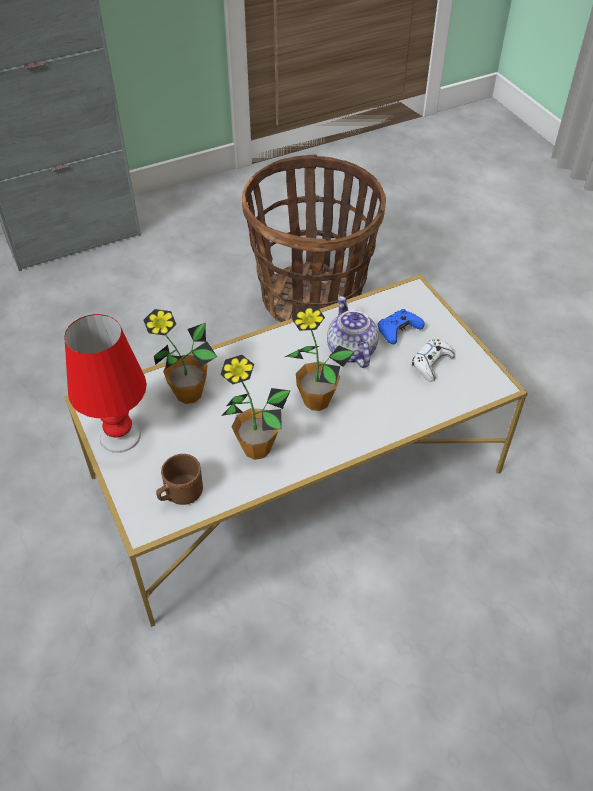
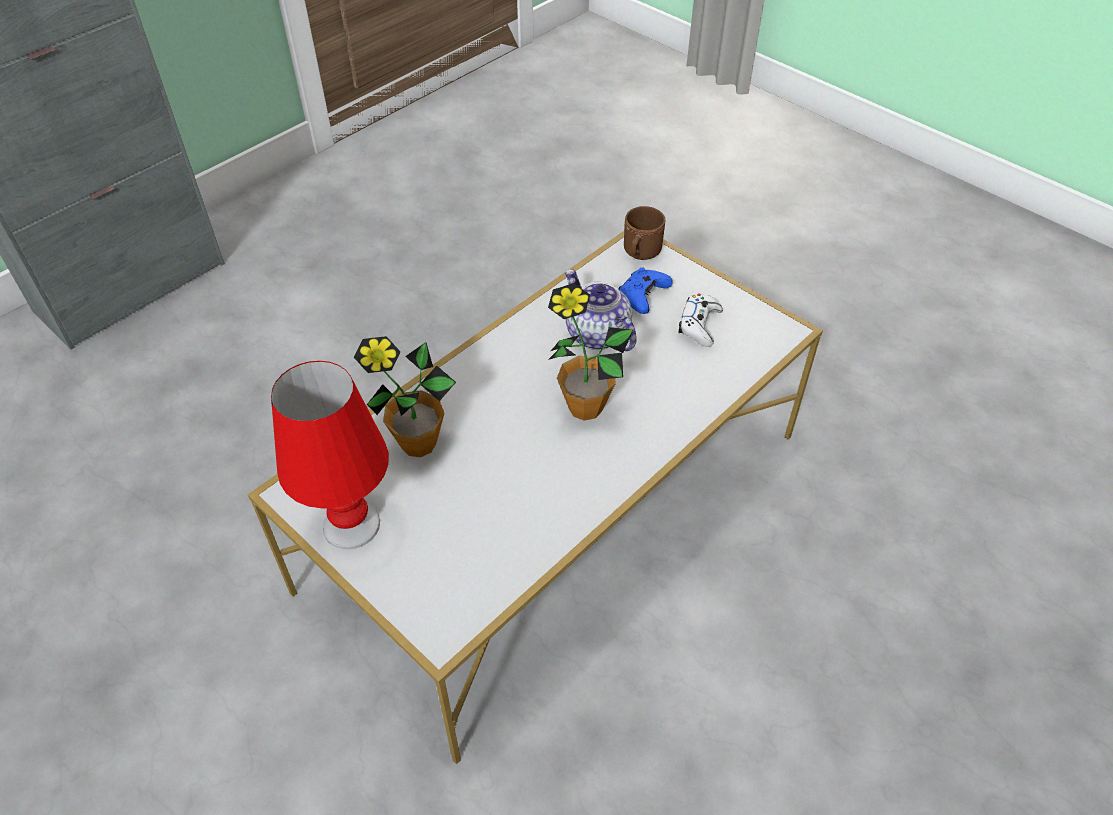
camera: 20 degrees left, 0 degrees up
(180, 495) = (468, 578): brown mug -> brown mug (640, 253)
(256, 448) = (539, 488): potted plant -> none
(312, 301) = (482, 293): basket -> none

